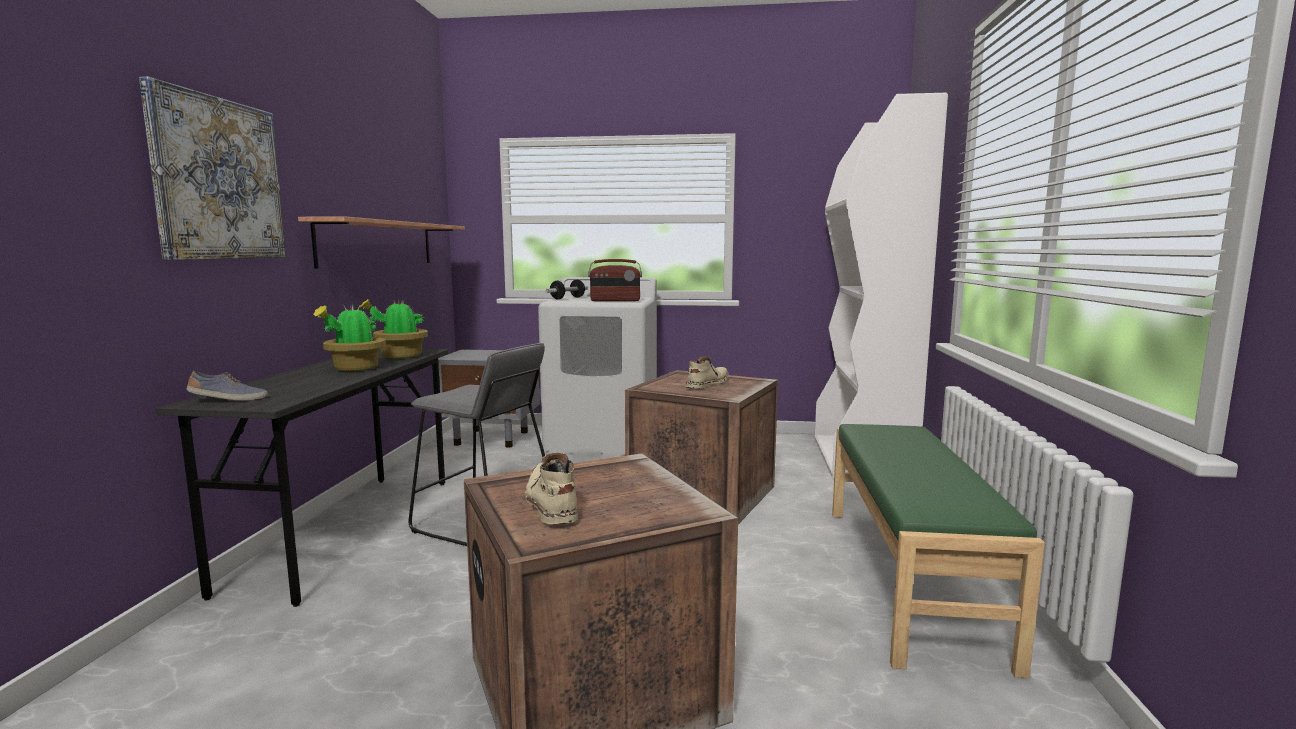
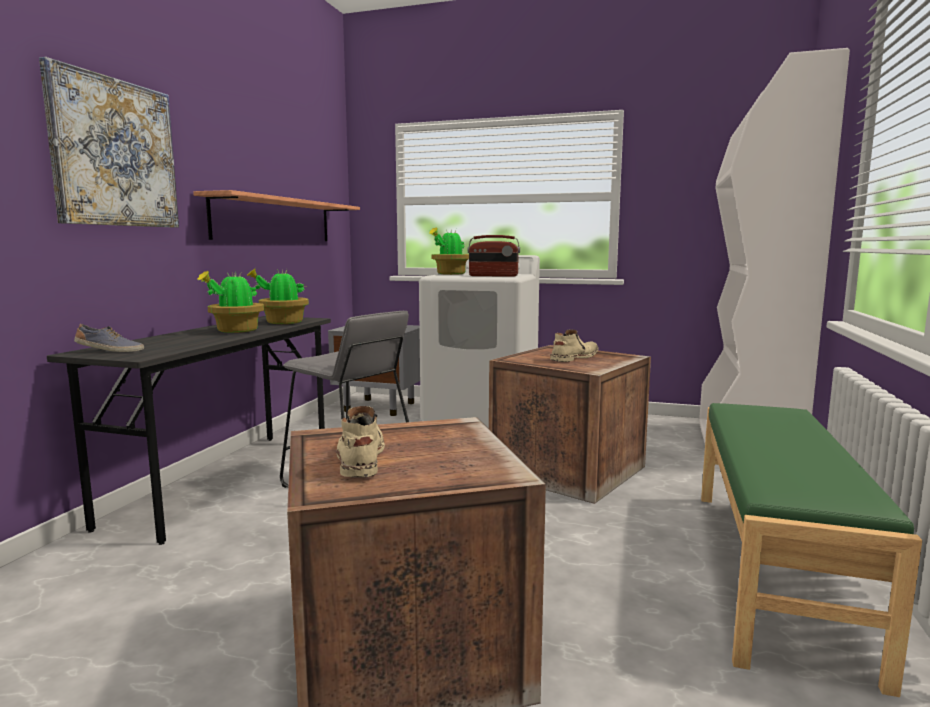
camera: 10 degrees right, 0 degrees up
(567, 298) = (450, 274): dumbbell -> potted plant

